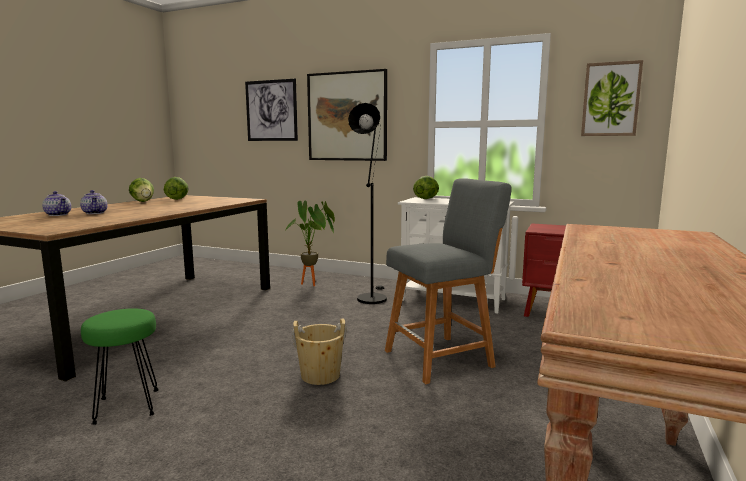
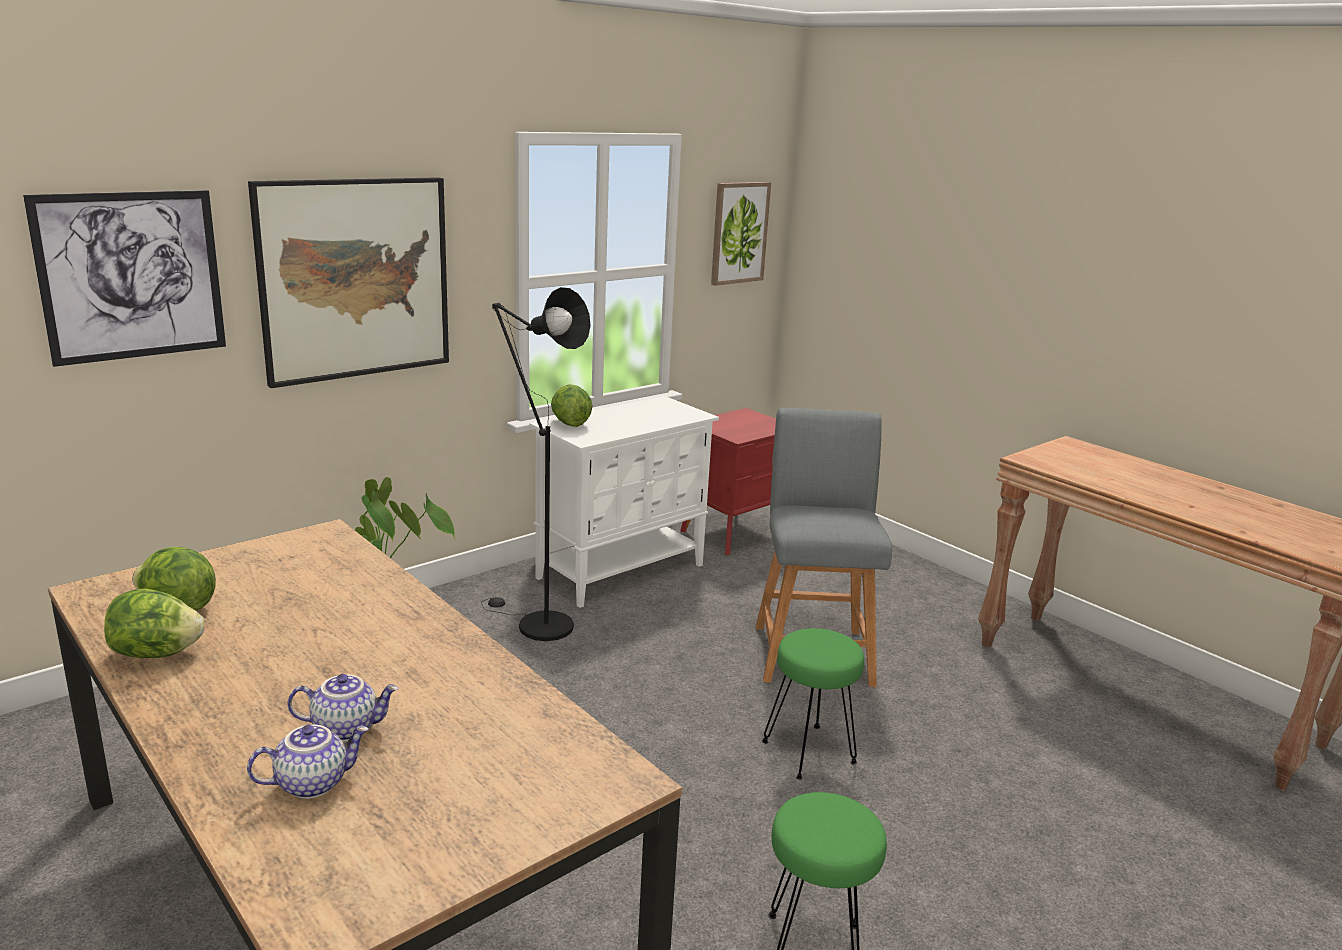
camera: 65 degrees left, 10 degrees up
(320, 375) = (809, 752): beige bucket -> green stool

